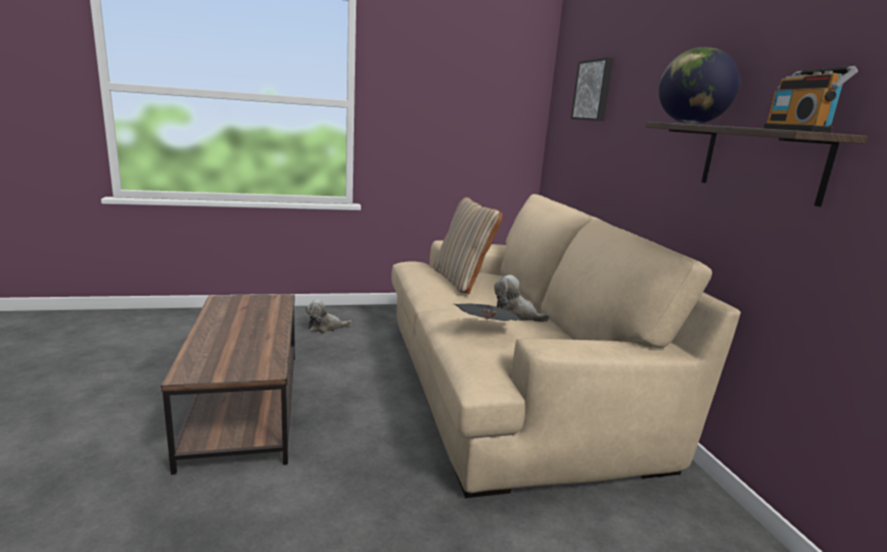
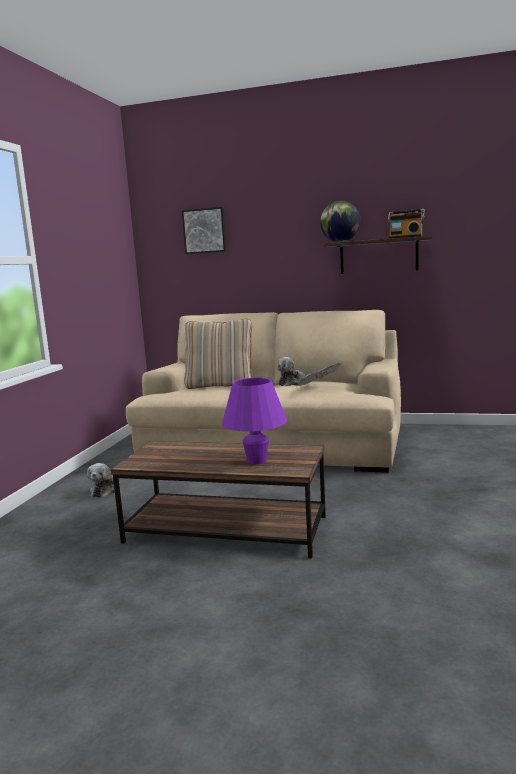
camera: 60 degrees left, 5 degrees down
(224, 349) = (257, 461): none -> purple table lamp

